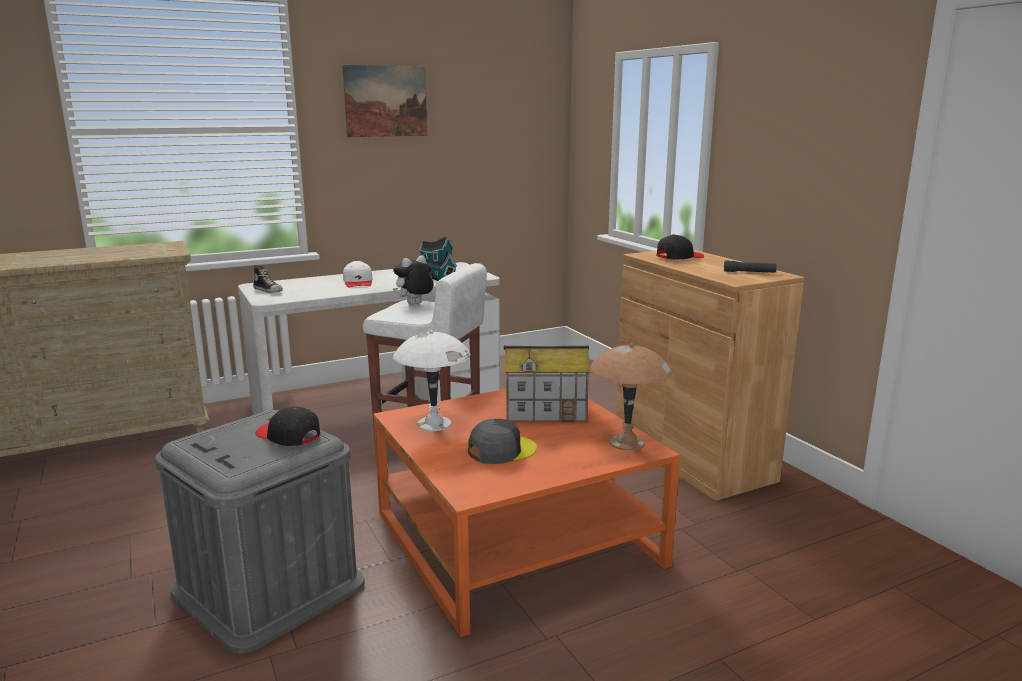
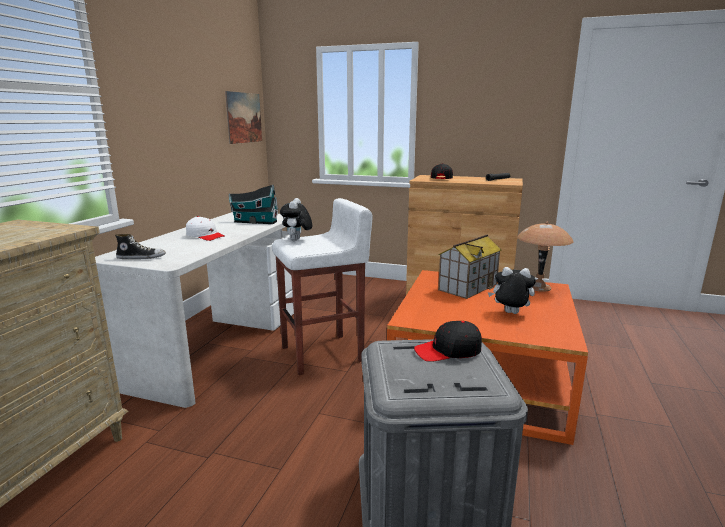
camera: 45 degrees left, 0 degrees up
(386, 101) = (162, 70): picture -> picture (244, 117)
(433, 424) = (439, 315): white table lamp -> none
(501, 450) = (510, 313): grey cap -> plush toy

